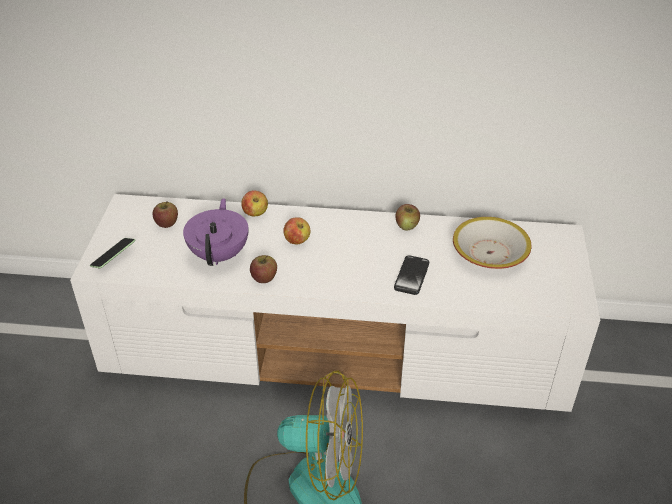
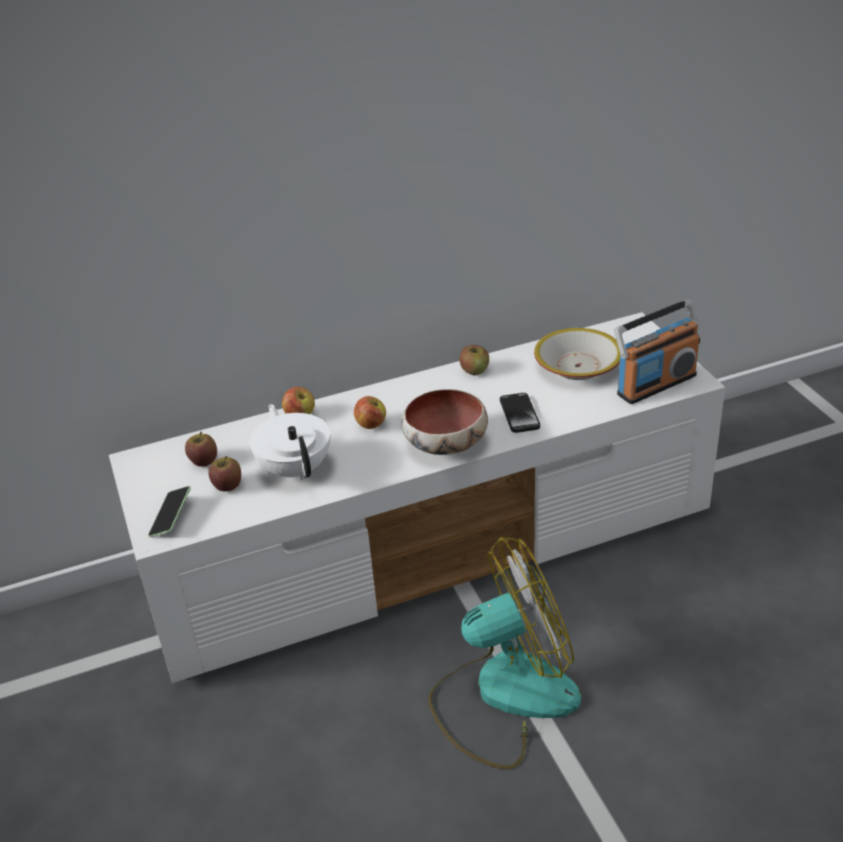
camera: 25 degrees left, 5 degrees down
(220, 254) = (295, 468): purple teapot -> white teapot
(264, 277) = (366, 472): apple -> apple (227, 485)
(336, 279) = (445, 445): none -> bowl
(541, 294) = (655, 384): none -> radio

